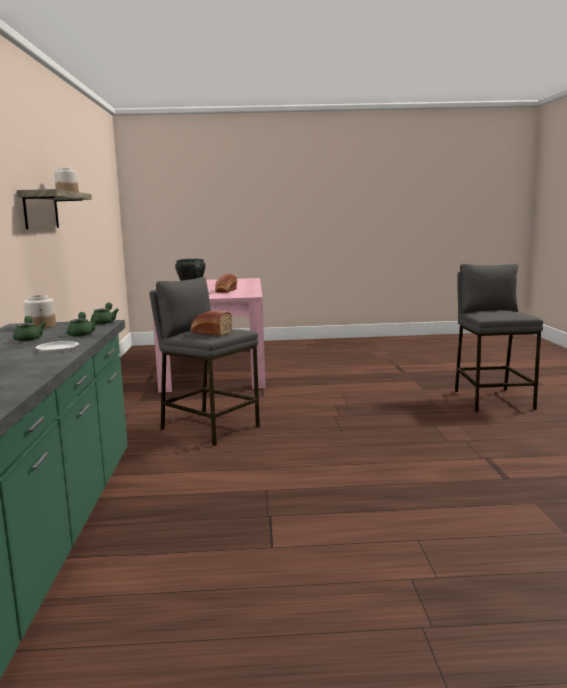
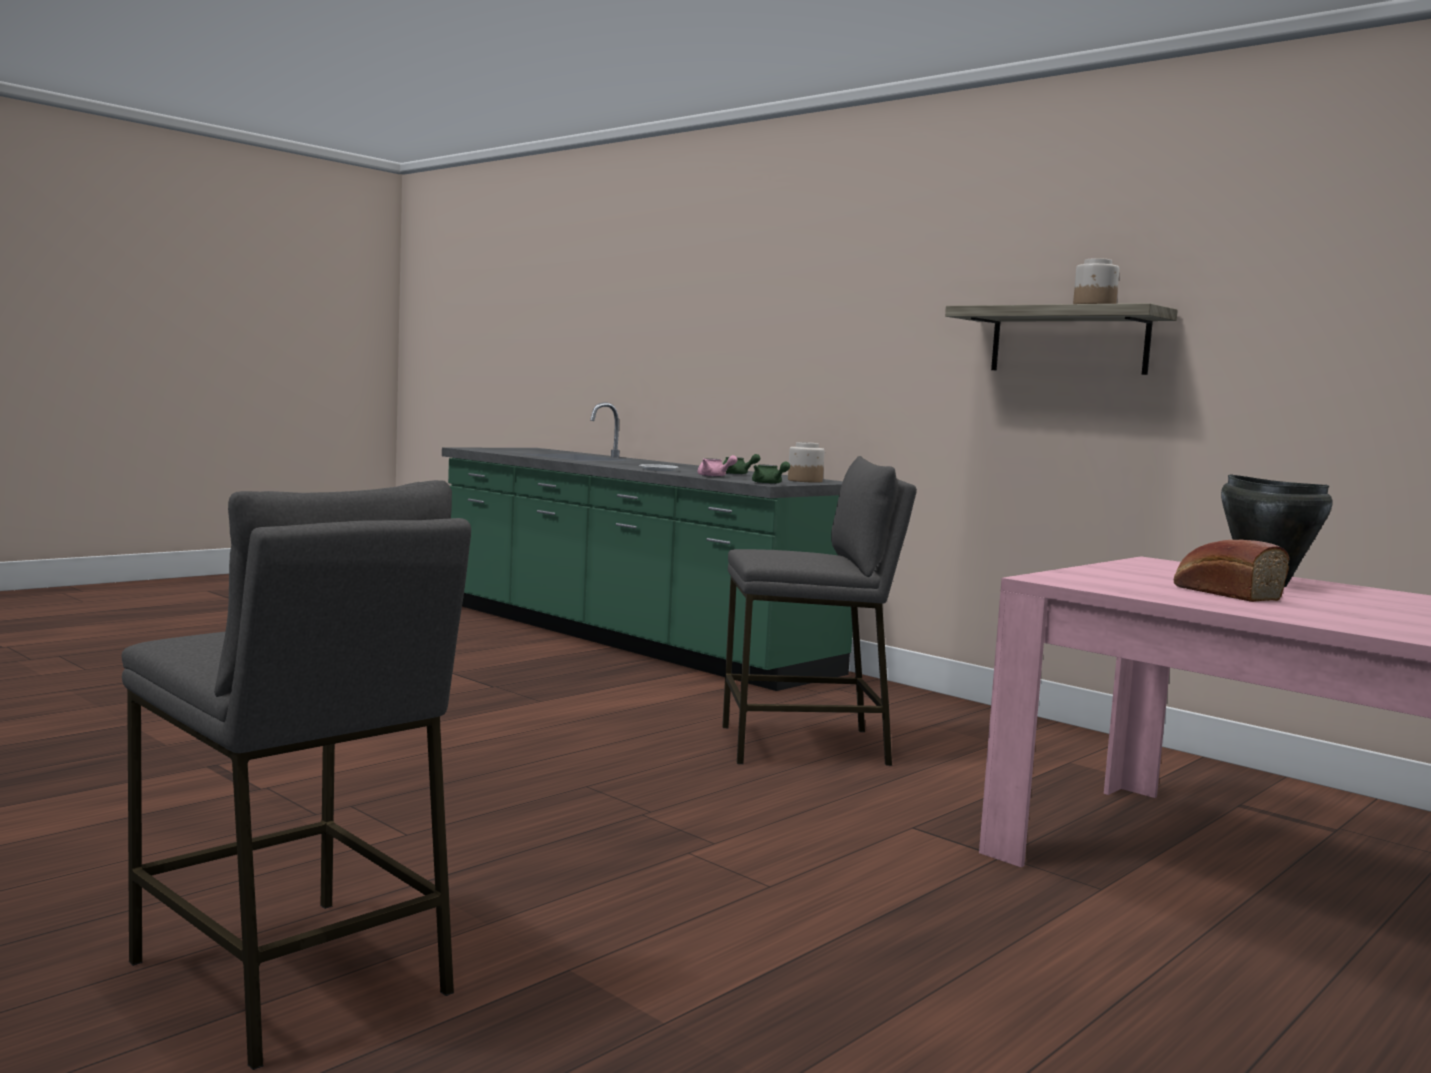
camera: 135 degrees right, 5 degrees down
(82, 334) = (714, 476): green teapot -> pink teapot
(210, 333) = (783, 551): bread -> none

